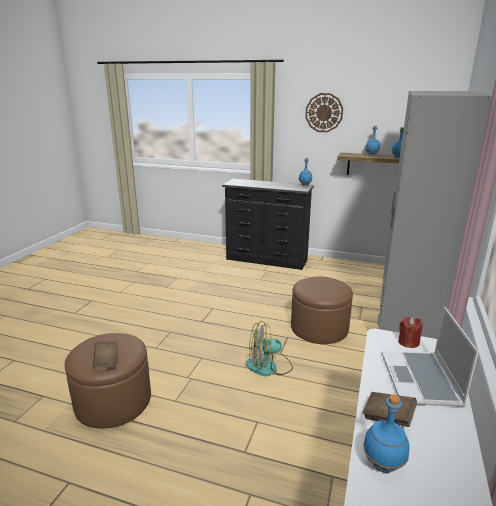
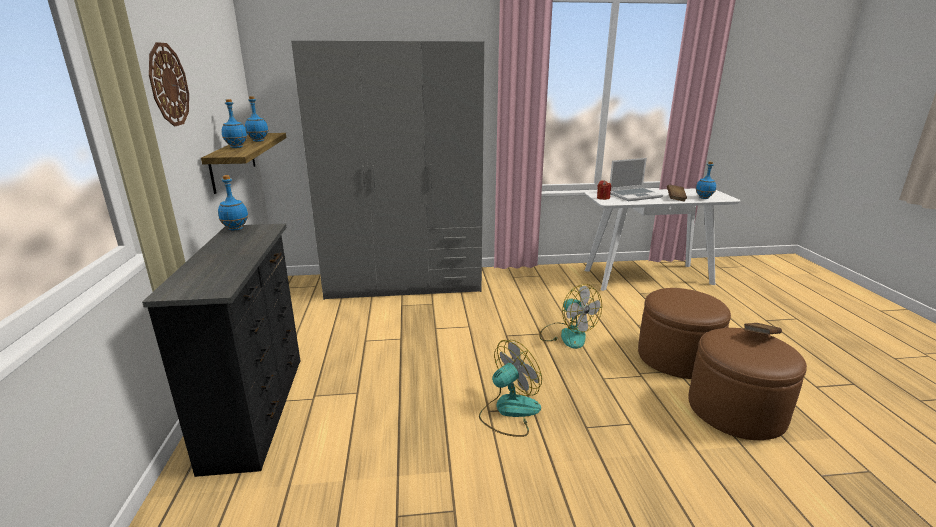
camera: 115 degrees left, 0 degrees up
(206, 313) = (509, 411): none -> fan
(319, 328) = (470, 321): brown ottoman -> brown ottoman (677, 357)

